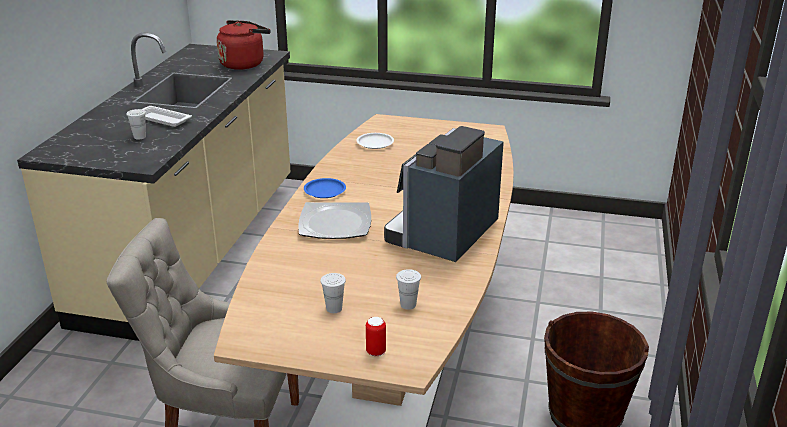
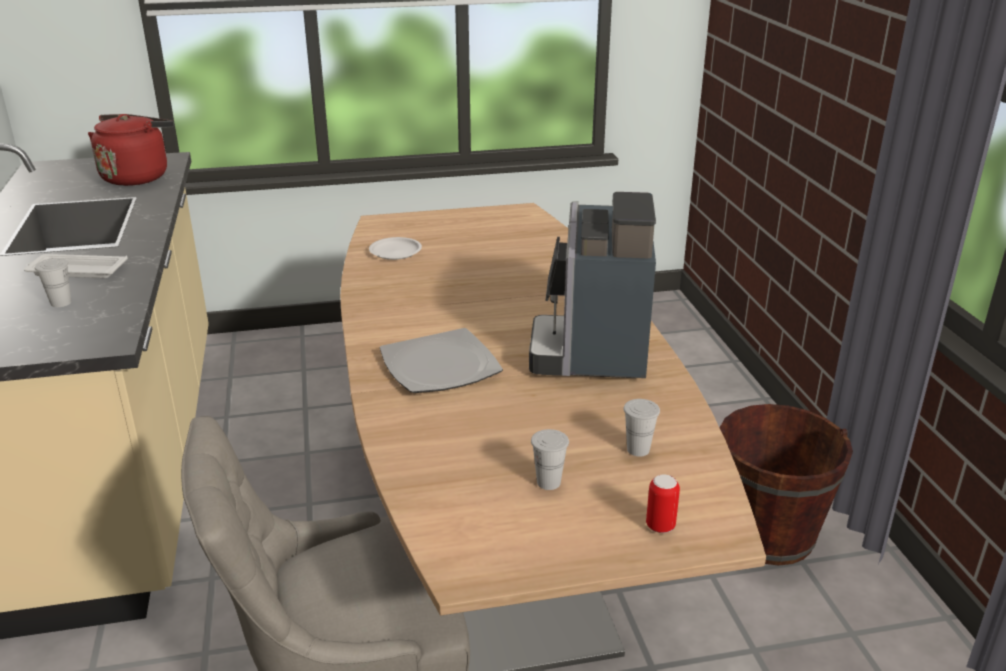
camera: 25 degrees left, 0 degrees up
(324, 191) = (385, 326): blue plate -> none

